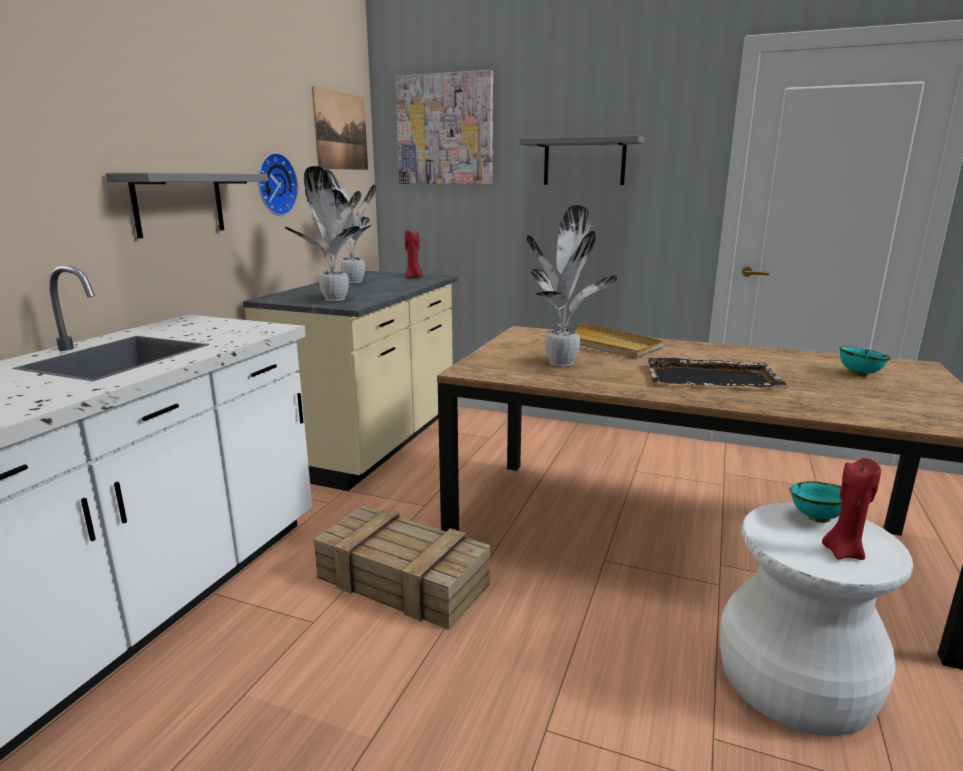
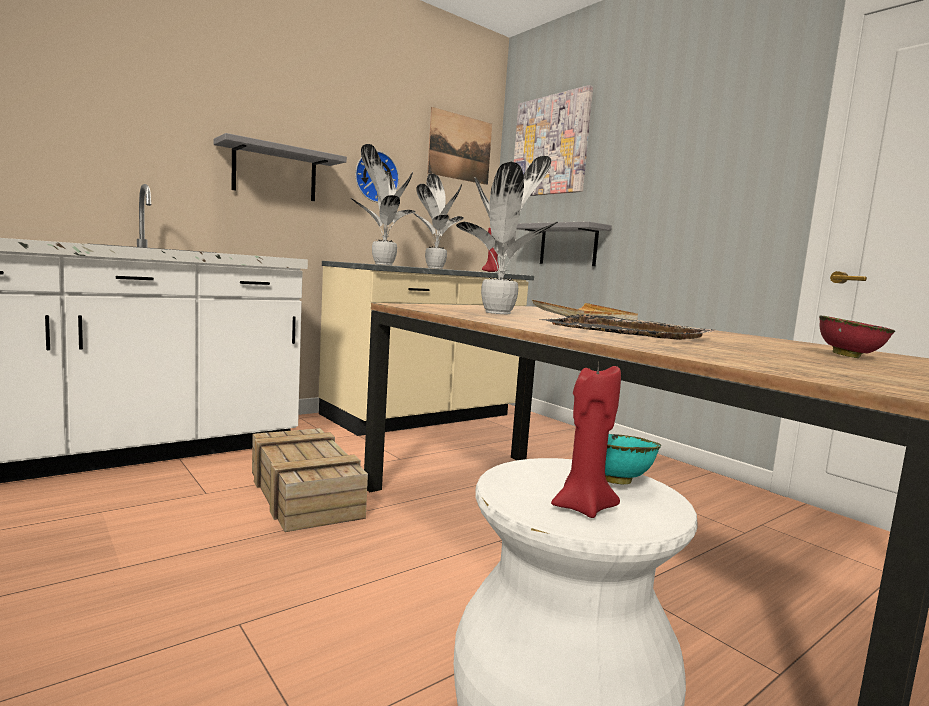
camera: 30 degrees right, 10 degrees down
(584, 162) = (665, 162): grey shelf -> grey shelf (568, 245)
(858, 374) = (848, 356): turquoise bowl -> red bowl

